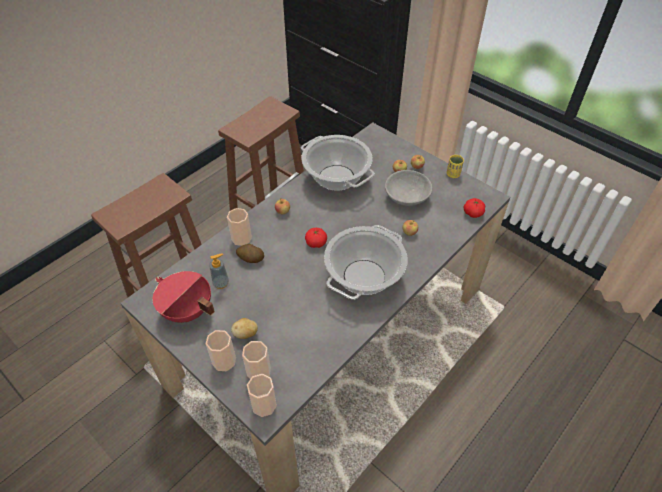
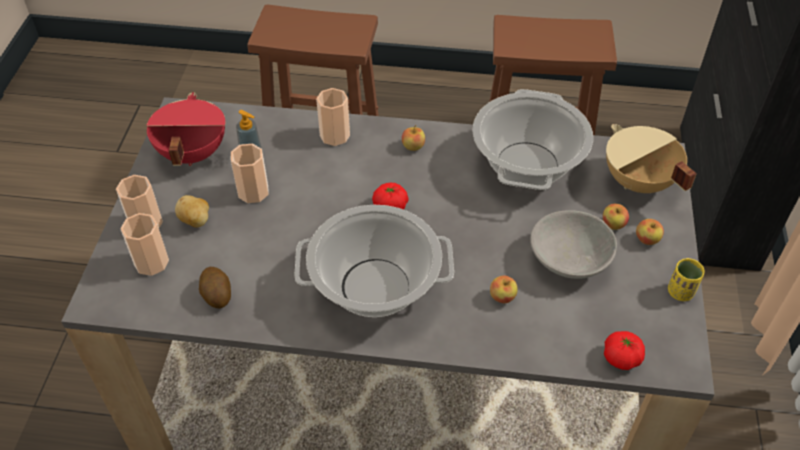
camera: 55 degrees right, 0 degrees up
(250, 259) = (310, 162): potato -> potato (217, 295)
(264, 405) = (109, 292): cup -> cup (253, 192)
(381, 149) = (637, 182): none -> beige cooking pot

